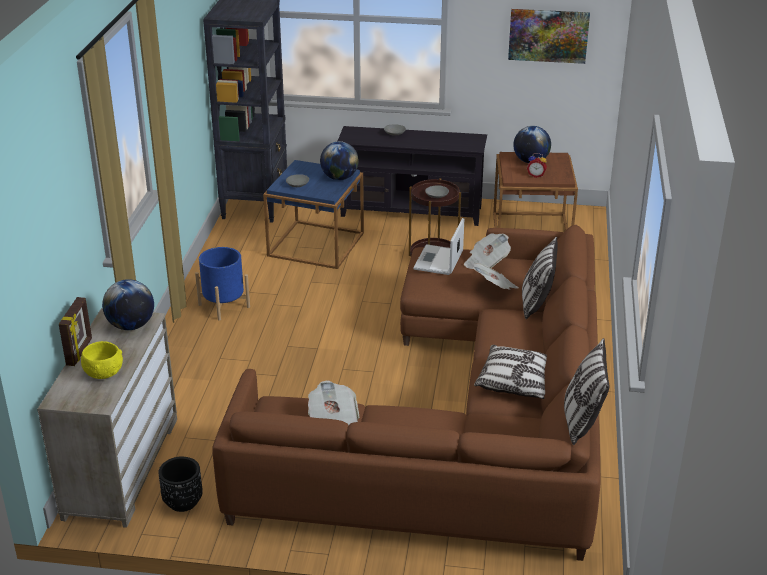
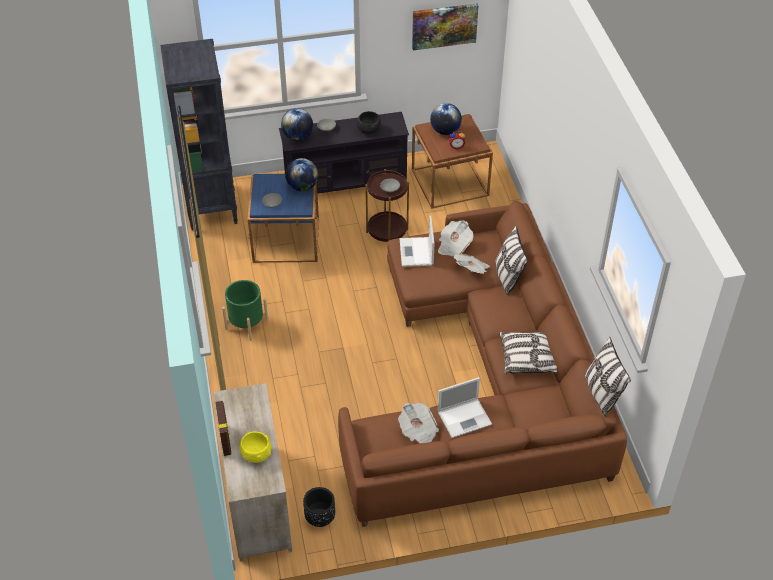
camera: 20 degrees left, 15 degrees up
(131, 326) = (248, 403): globe -> globe (297, 136)
(224, 306) = (246, 324): blue planter -> green planter
(401, 421) = (465, 417): none -> laptop
(440, 142) = (369, 130): none -> black bowl

